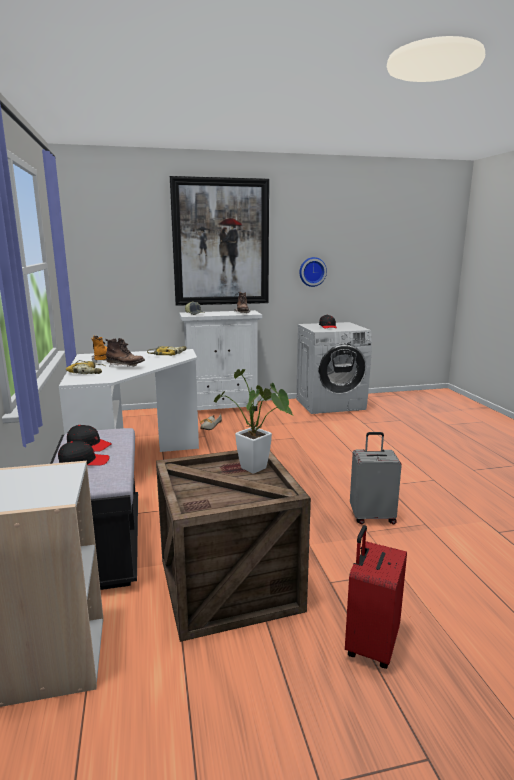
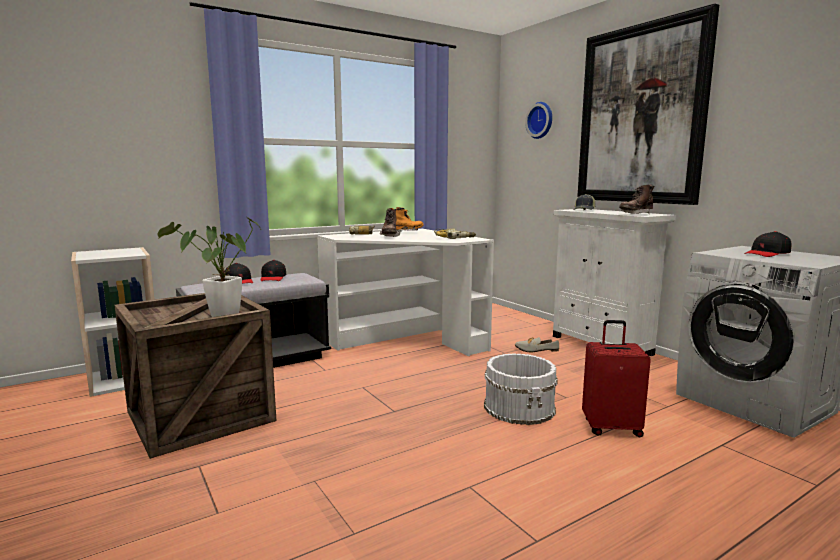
camera: 70 degrees right, 5 degrees down
(299, 452) = (520, 407): none -> white bucket
(312, 271) = (789, 153): wall clock -> wall clock (541, 120)
(370, 644) = (84, 501): red suitcase -> red suitcase (611, 428)
(372, 516) = (357, 481): grey suitcase -> none

